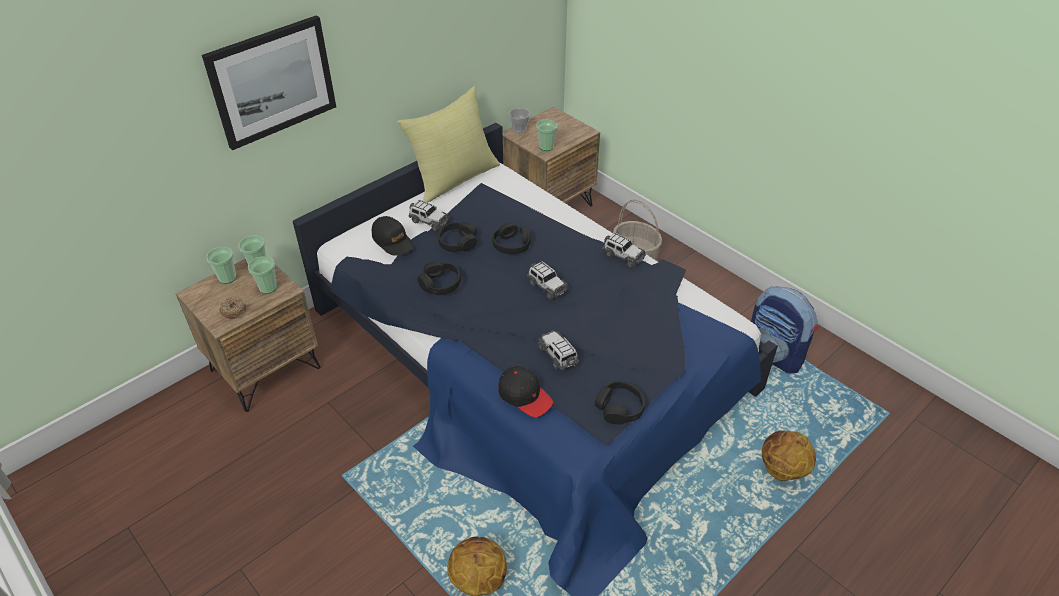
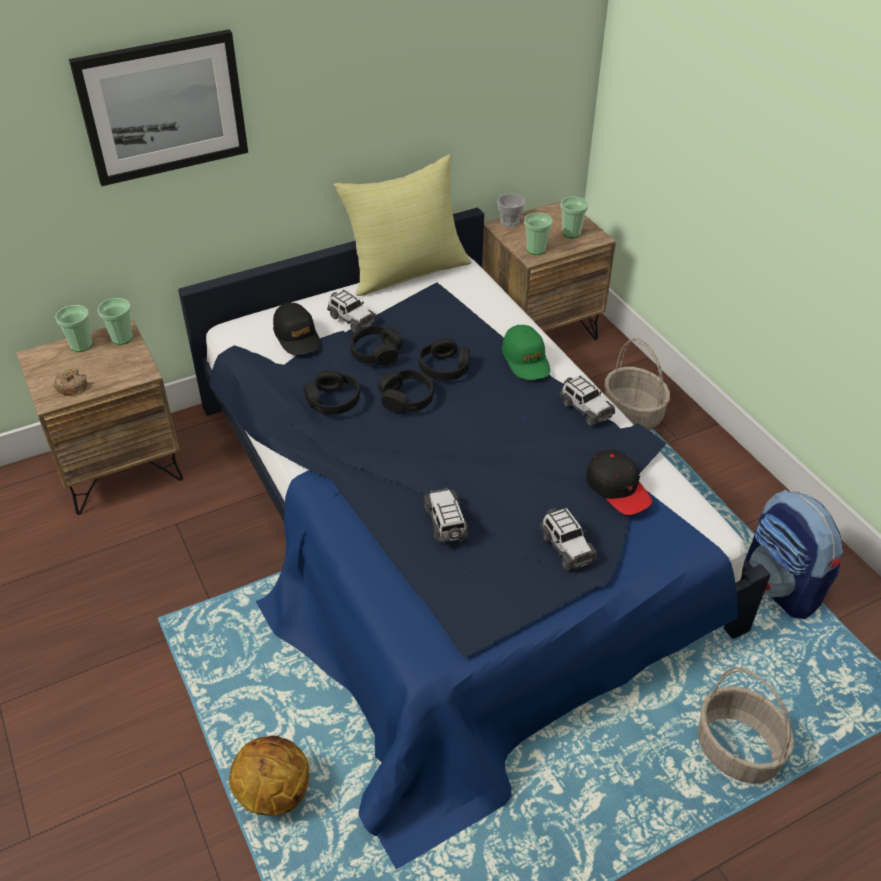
camera: 15 degrees right, 0 degrees up
(268, 288) = (122, 366): cup -> cup (571, 233)
(525, 396) = (383, 566): black cap -> black cap (617, 488)
(547, 286) = (468, 430): toy car -> toy car (566, 547)
(568, 228) = (526, 360): none -> green cap
(619, 408) = (502, 610): black headphones -> black headphones (406, 398)
(782, 470) = (735, 749): basketball -> basket

